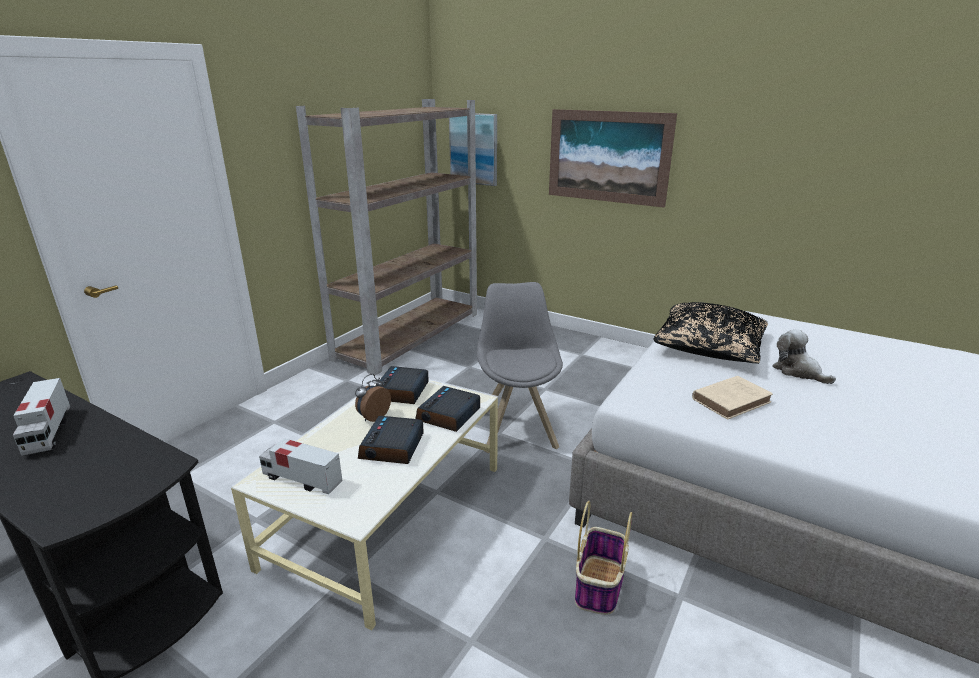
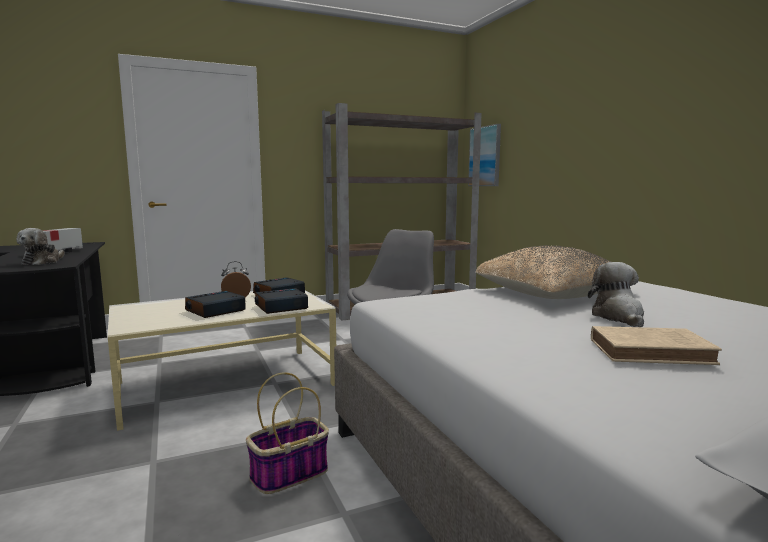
camera: 35 degrees right, 15 degrees down
(106, 466) = (42, 262): none -> plush toy
(302, 480) = (141, 310): toy truck -> none
(608, 157) = (578, 146): picture -> none
(708, 346) = (550, 292): black pillow -> beige pillow
(732, 400) = (483, 316): beige book -> beige book (653, 352)

